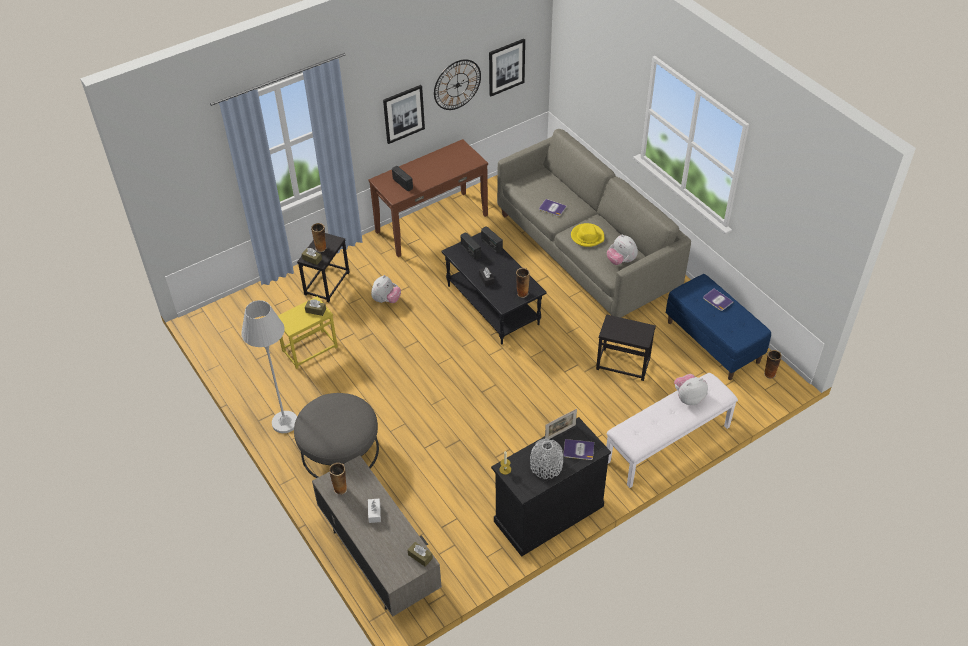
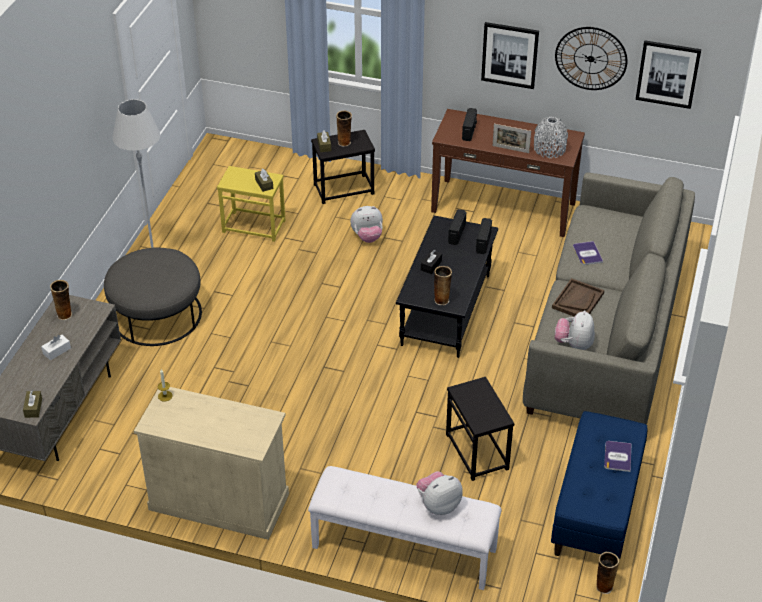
camera: 50 degrees right, 5 degrees down
(546, 466) = (196, 422): grey vase -> grey vase (549, 149)
(548, 513) = (219, 501): black cabinet -> beige cabinet
(560, 433) = (250, 410): picture frame -> picture frame (510, 149)
(578, 450) = (240, 435): book -> none
(587, 236) = (577, 300): yellow hat -> brown tray
(688, 398) = (438, 505): plush toy -> plush toy turned 60 degrees counterclockwise

